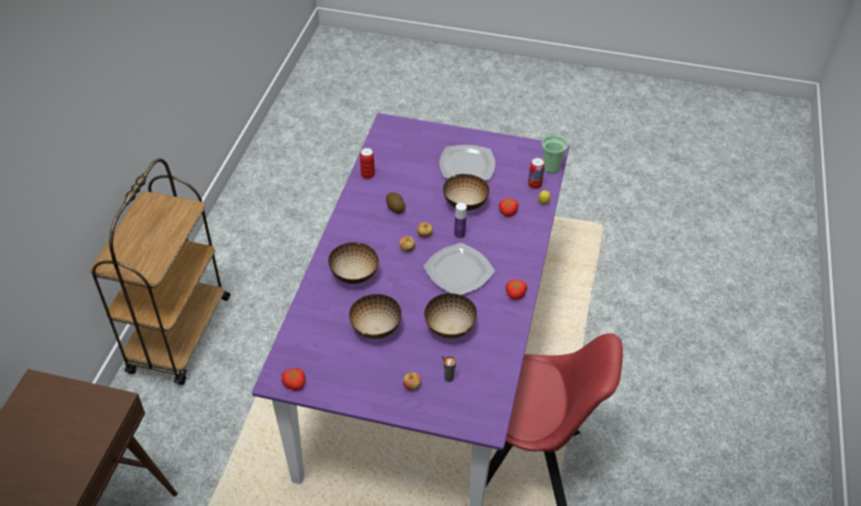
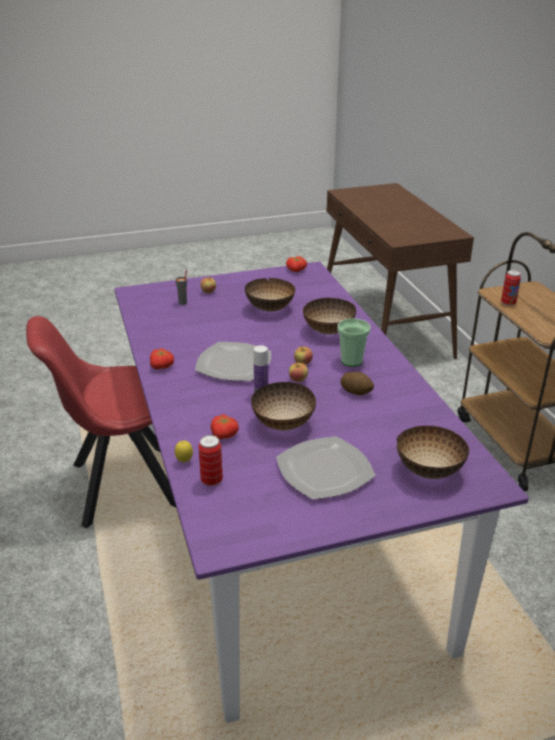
camera: 150 degrees right, 15 degrees down
(367, 175) = (427, 411): can -> can (508, 303)
(449, 328) = (207, 327): bowl -> bowl (430, 470)
(551, 167) = (203, 517): cup -> cup (351, 361)

